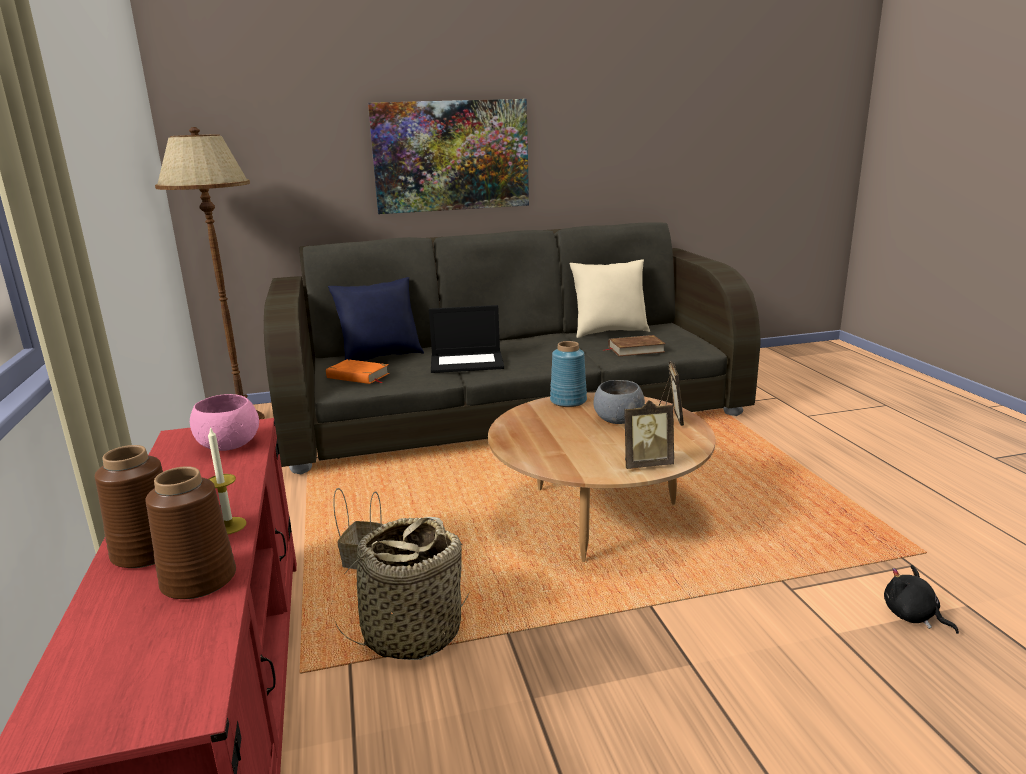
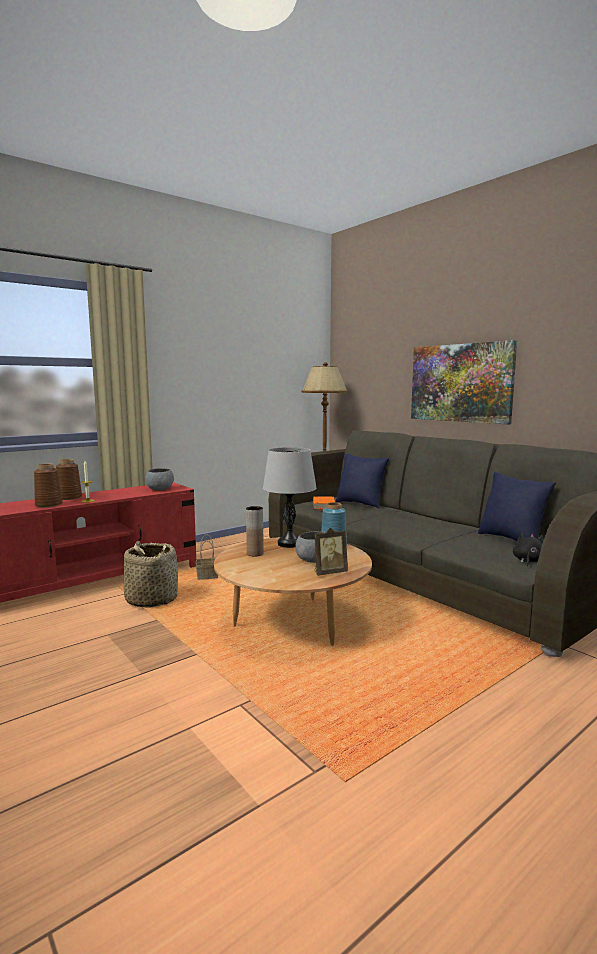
camera: 65 degrees right, 10 degrees down
(228, 446) = (159, 489): pink bowl -> grey bowl
(467, 362) = (372, 517): laptop -> none
(536, 422) = (289, 544): none -> grey table lamp
(563, 449) = (255, 553): none -> brown vase
(609, 332) = (512, 540): beige pillow -> blue pillow
(635, 349) = (477, 550): brown book -> none
(646, 464) = (247, 574): picture frame -> none
(912, 616) = (226, 768): black plush toy -> black plush toy (528, 561)

